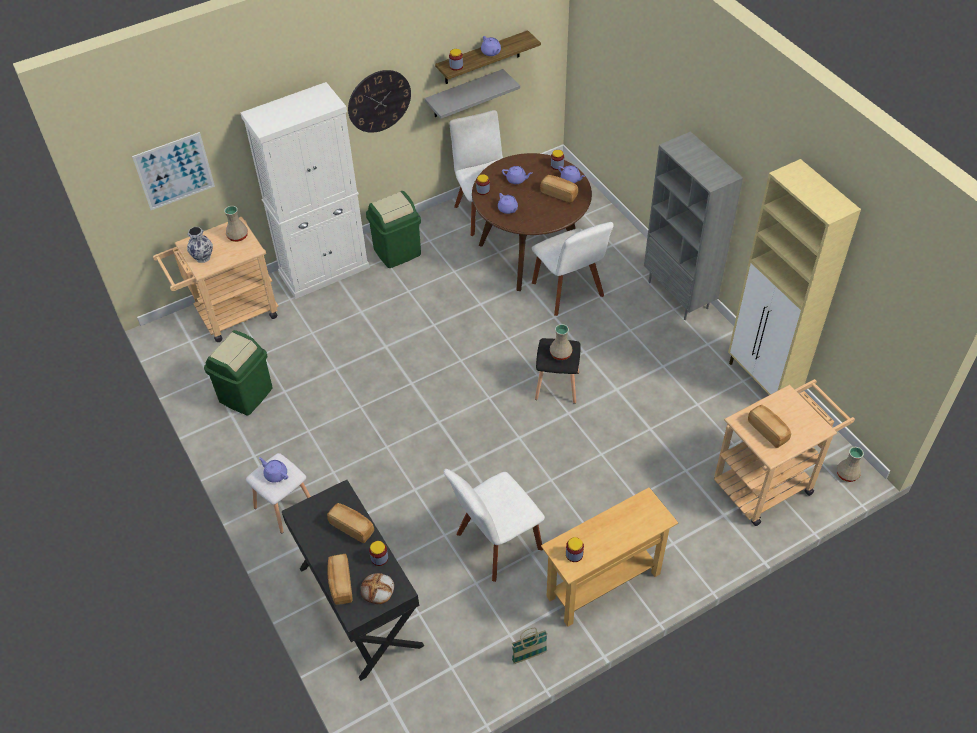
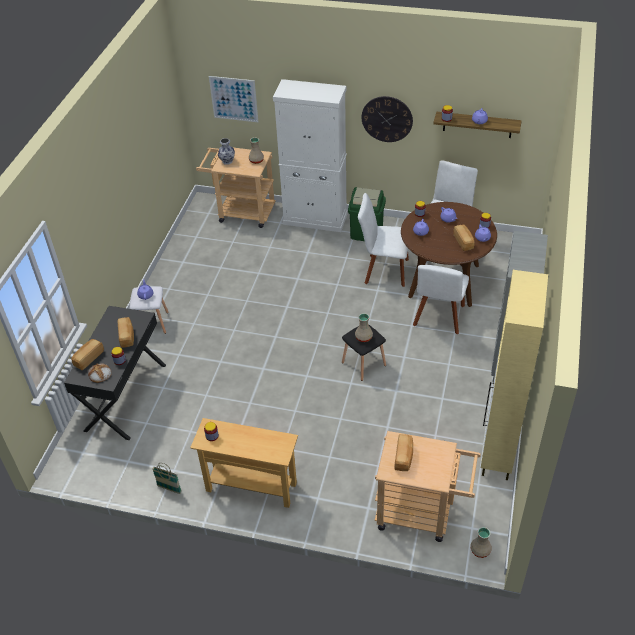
camera: 45 degrees right, 5 degrees down
(245, 394) = (201, 256): green trash can -> none
(464, 94) = (458, 146): grey shelf -> none
(495, 544) = (224, 420): white chair -> white chair (383, 270)

